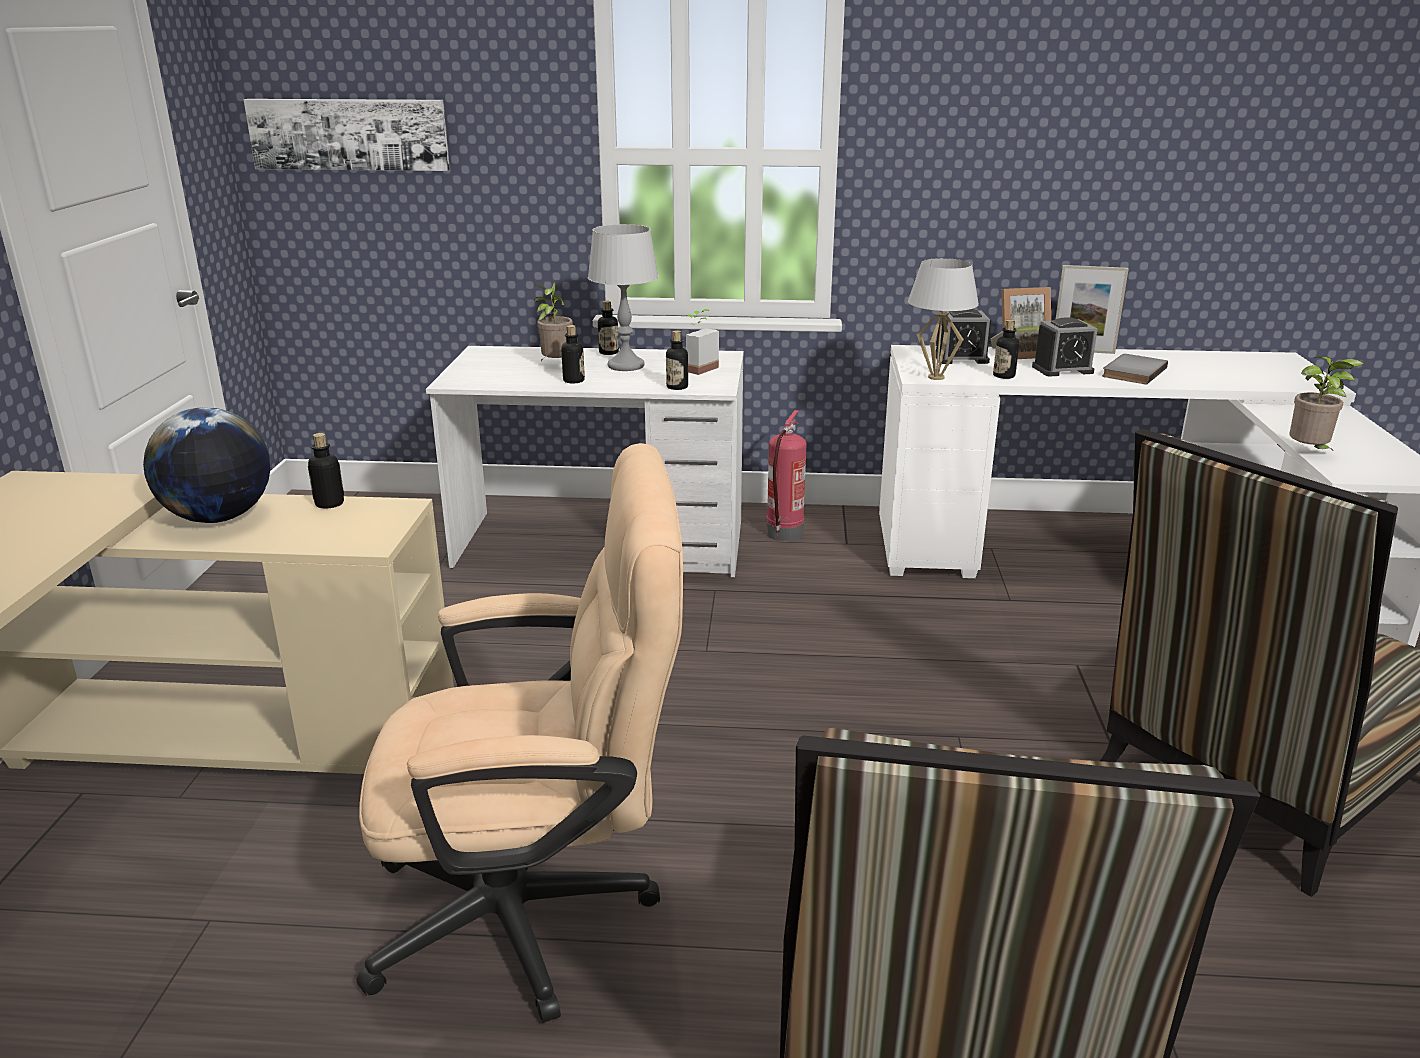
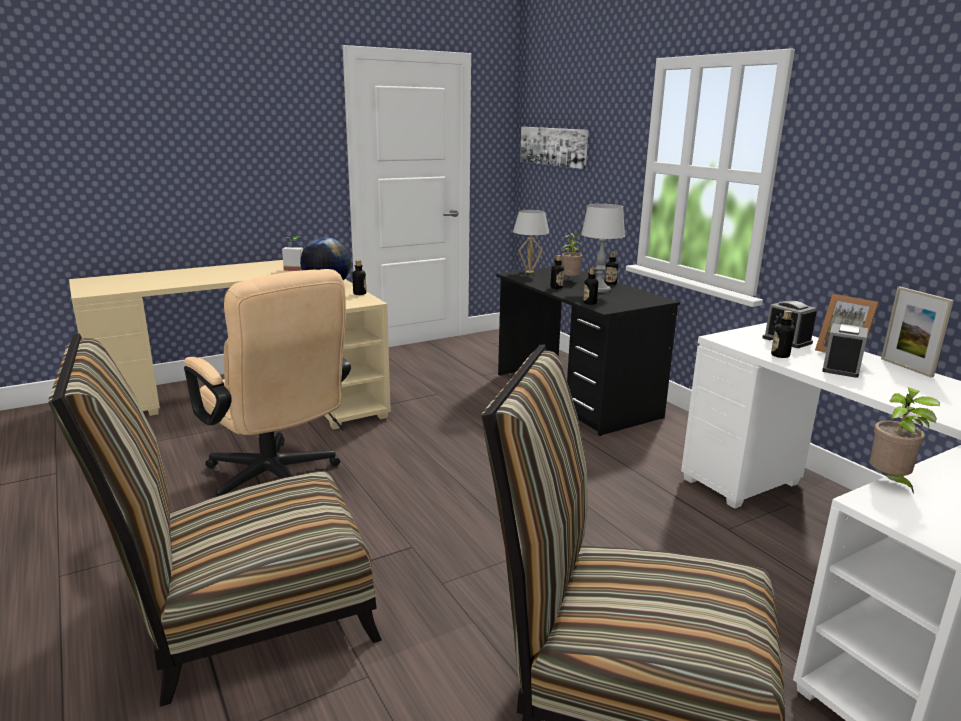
camera: 55 degrees right, 5 degrees down
(601, 545) = (575, 395): white desk -> black desk
(697, 368) = (627, 300): potted plant -> potted plant (295, 269)
(784, 534) = (674, 434): fire extinguisher -> none
(936, 377) = (730, 341): white table lamp -> white table lamp (529, 272)
(1062, 369) = (841, 368): alarm clock -> alarm clock turned 105 degrees counterclockwise
(1131, 372) = (897, 388): grey book -> none

